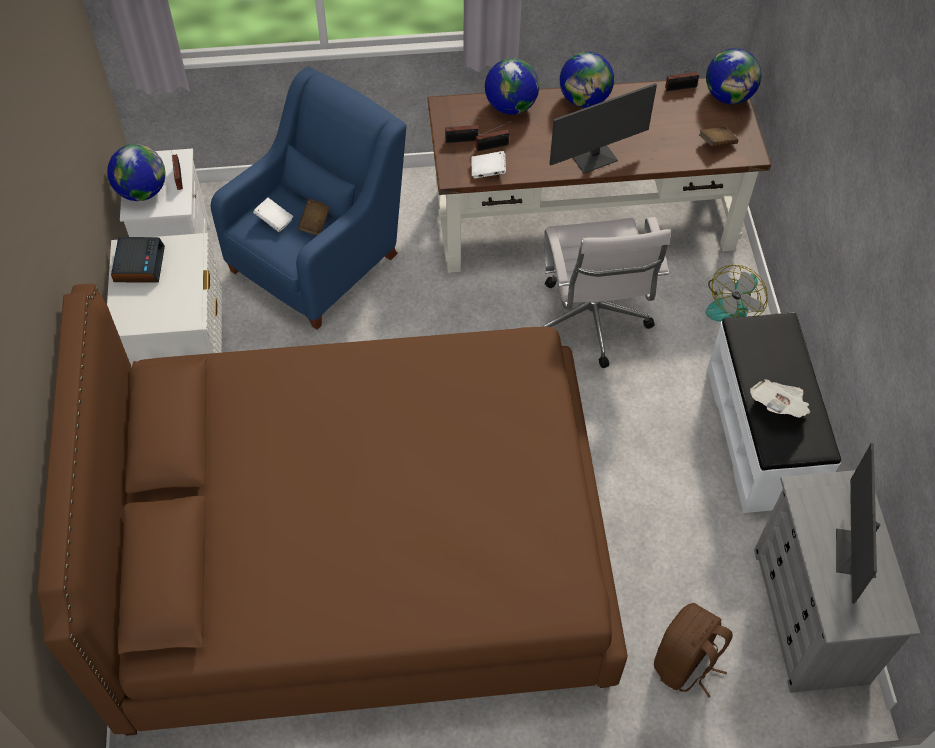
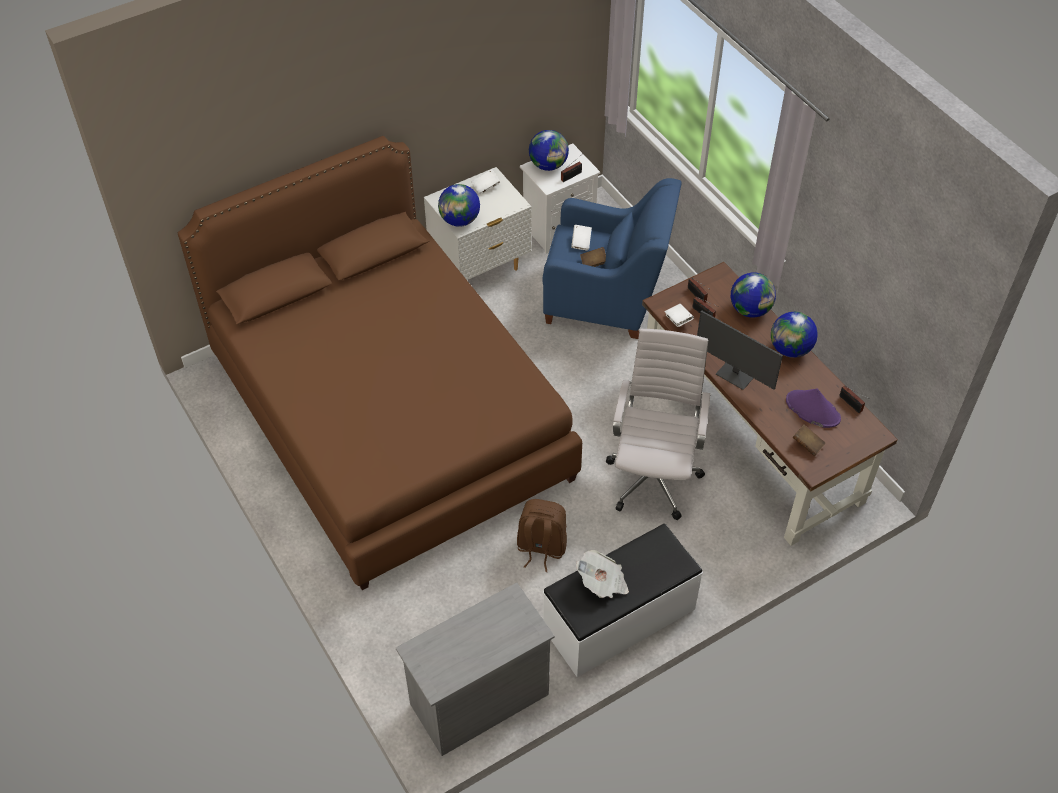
camera: 65 degrees right, 5 degrees down
(139, 264) = (486, 187): alarm clock -> white book
(592, 324) = (653, 476): white office chair -> white office chair turned 135 degrees clockwise
(673, 119) = (812, 409): none -> purple hat
(685, 663) = (401, 630): brown backpack -> brown backpack (541, 547)
(728, 96) = (865, 437): globe -> globe (460, 220)
(733, 304) = (734, 561): fan -> none
(853, 553) = (475, 645): monitor -> none

